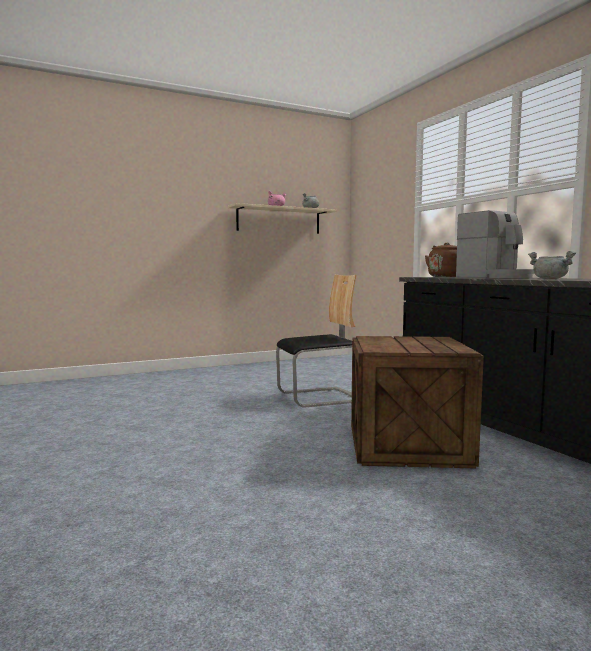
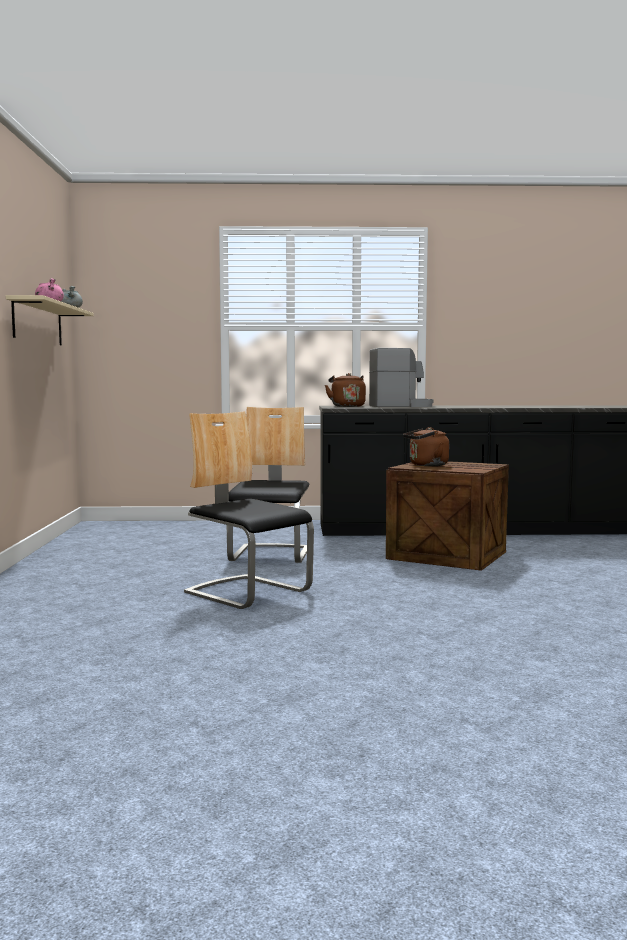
camera: 65 degrees left, 0 degrees up
(202, 409) = (248, 592): none -> chair
(398, 339) = (426, 465): none -> brown kettle
(550, 279) = (470, 406): grey cooking pot -> none

